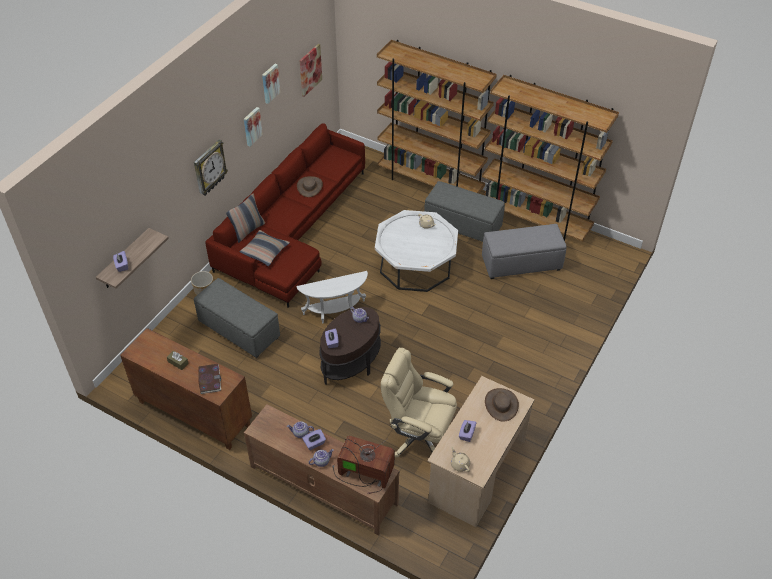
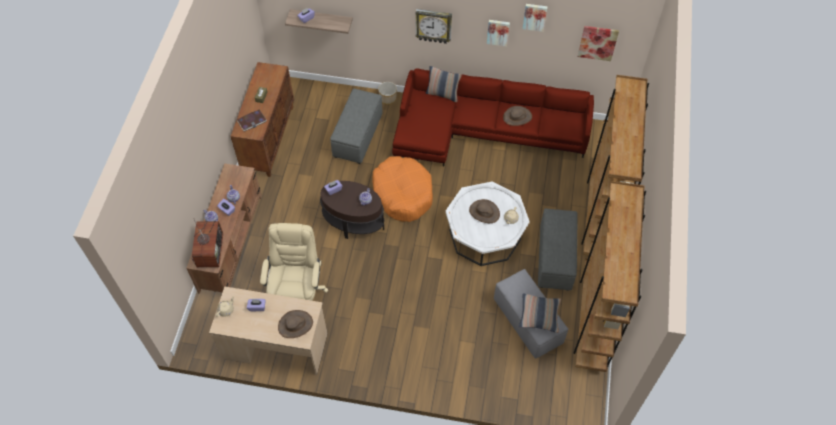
camera: 70 degrees right, 10 degrees up
(264, 251) = (422, 113): pillow -> pillow (539, 315)
(336, 312) = (403, 193): white side table -> orange dog bed
(410, 240) = (484, 212): none -> brown hat

